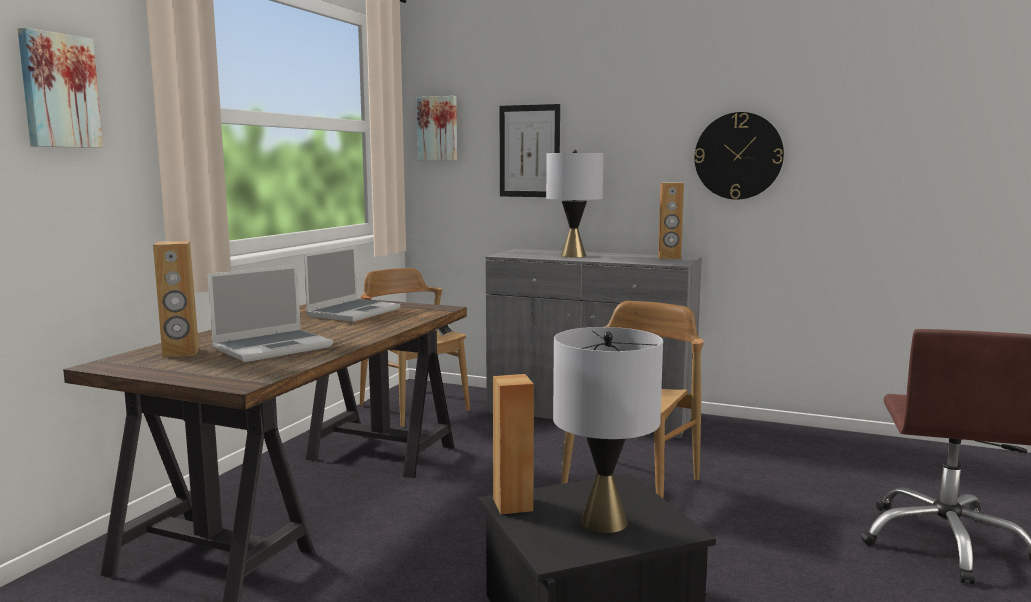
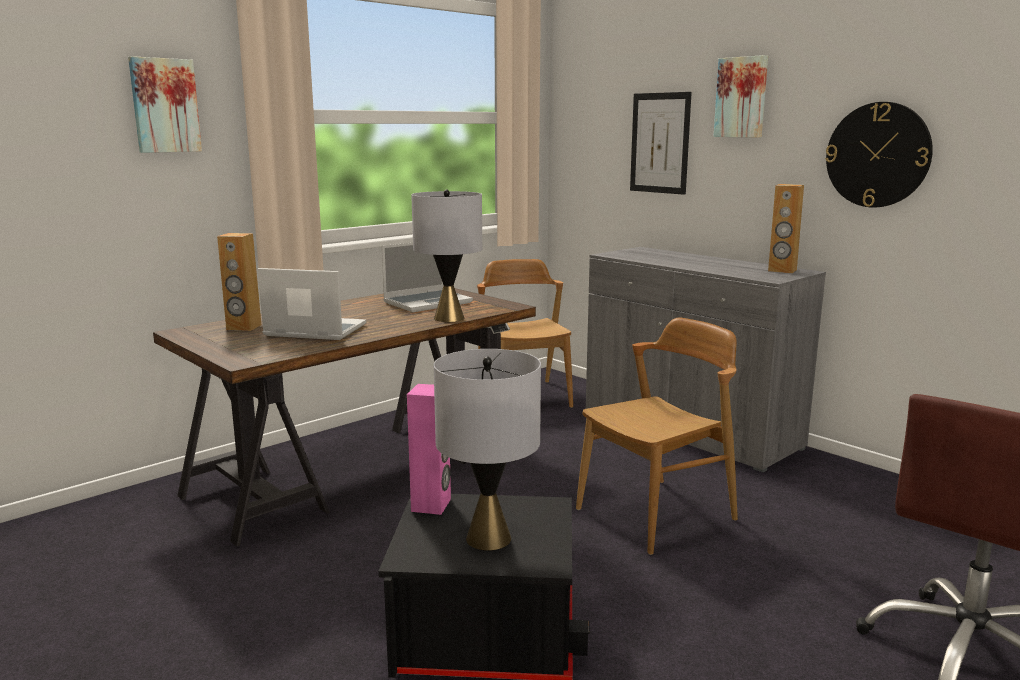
camera: 25 degrees right, 5 degrees up
(273, 347) = (313, 331): laptop -> laptop turned 150 degrees counterclockwise
(438, 128) = (579, 117): picture -> picture (742, 97)
(513, 504) = (431, 505): brown speaker -> pink speaker
(573, 256) = (680, 260): grey table lamp -> grey table lamp (449, 318)

